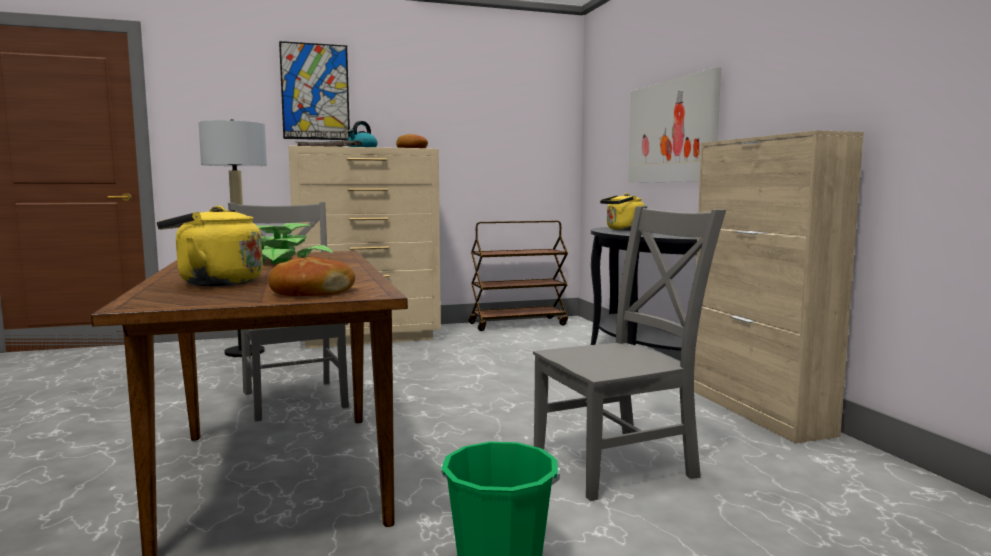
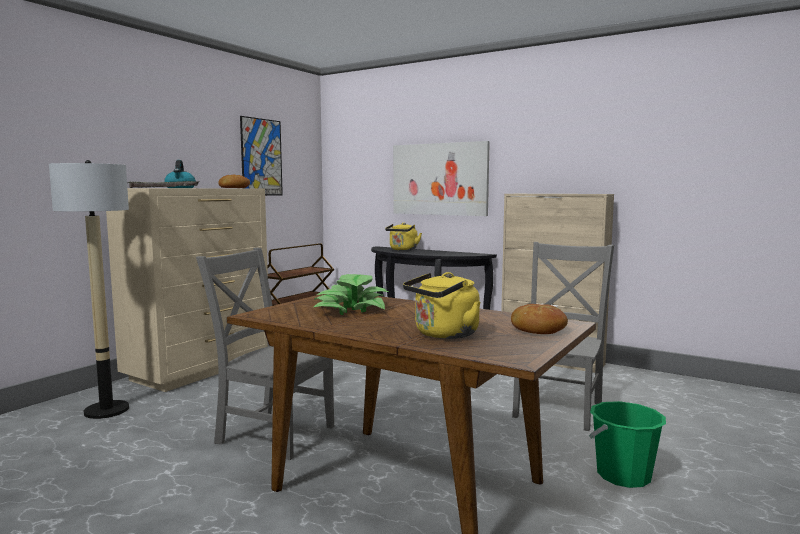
camera: 40 degrees left, 0 degrees up
(315, 92) = (124, 127): picture -> picture (261, 157)

